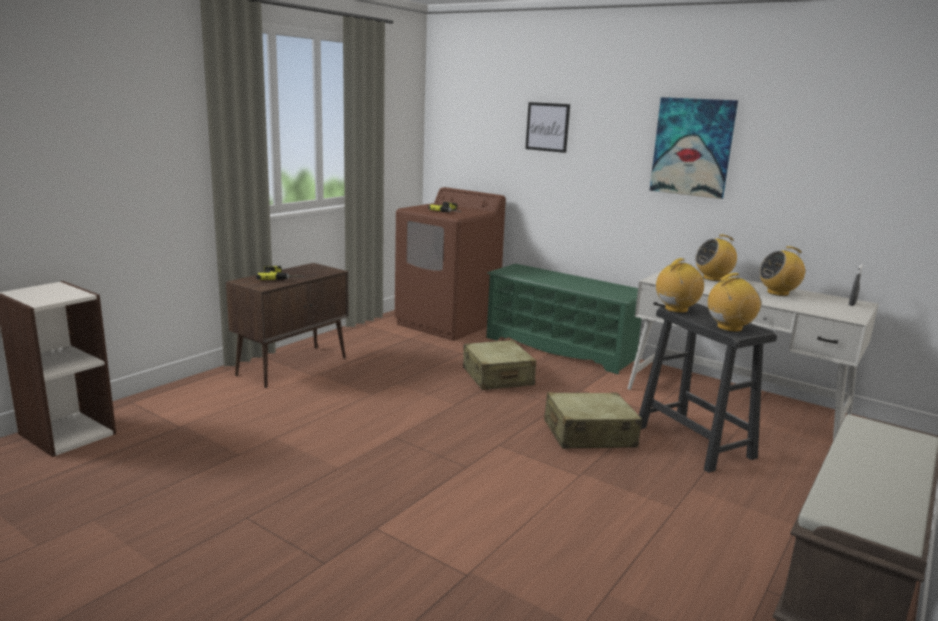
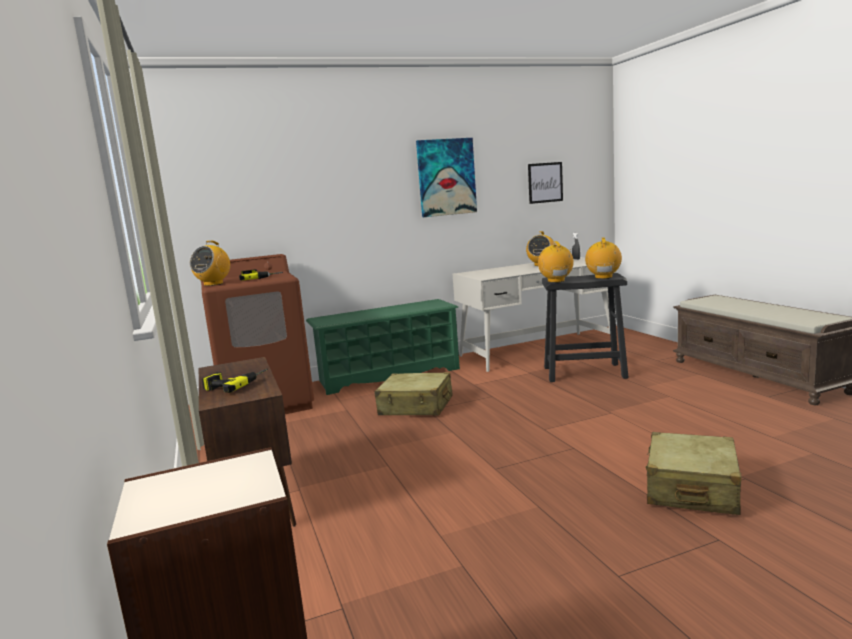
camera: 55 degrees left, 5 degrees down
(547, 127) = (314, 179): picture -> picture (545, 182)
(588, 434) = (550, 397): beige suitcase -> beige suitcase (691, 488)
(713, 278) = (495, 270): radio -> radio (213, 284)

